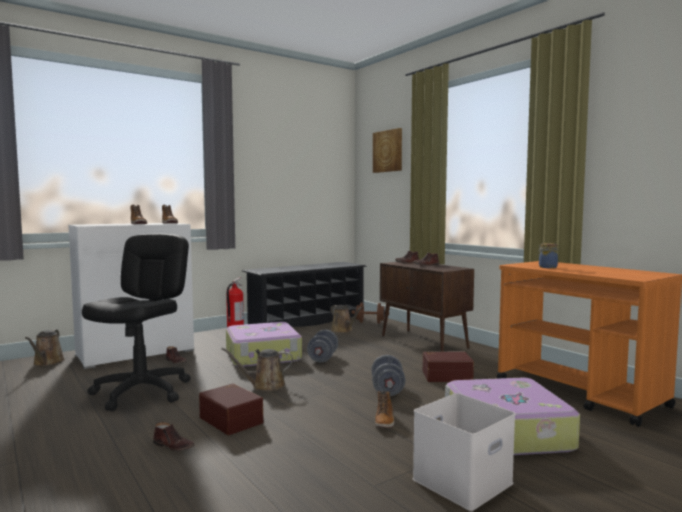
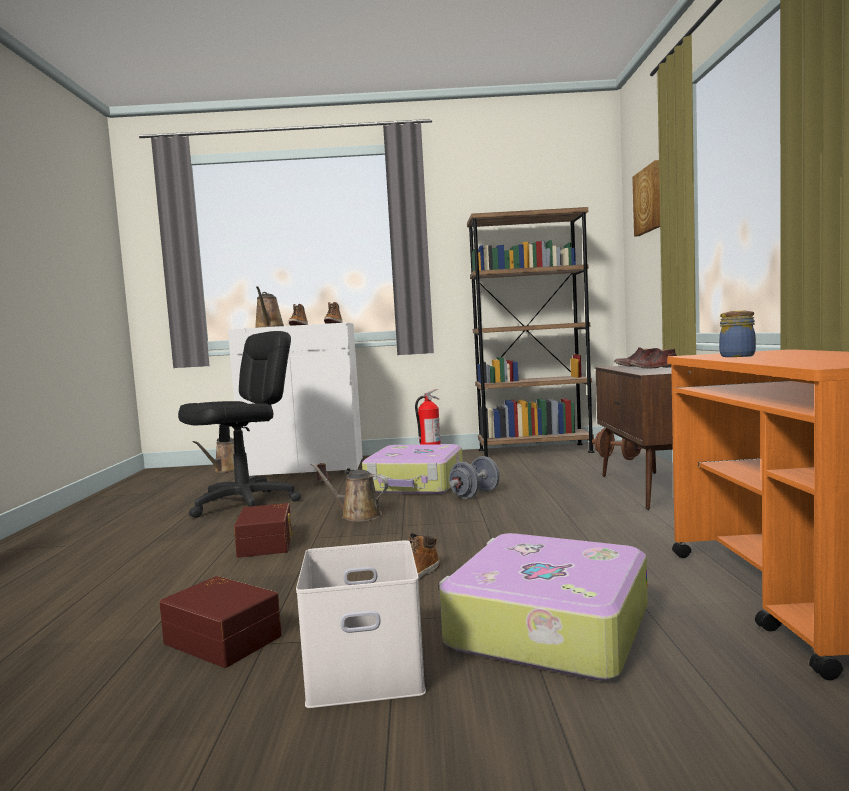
camera: 35 degrees right, 0 degrees up
(174, 446) = (180, 558): brown shoe -> none
(306, 321) = (534, 451): black shoe rack -> brown bookcase
(343, 330) = (562, 465): brown watering can -> brown watering can (269, 327)
(387, 390) = (484, 541): grey dumbbell -> none
(446, 376) = (602, 537): brown storage box -> brown storage box (224, 638)

